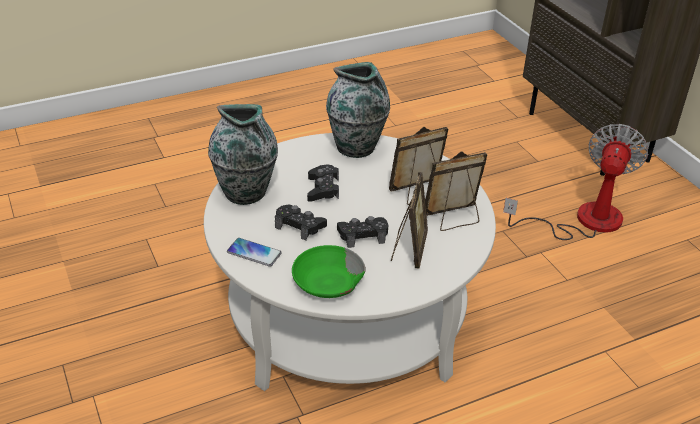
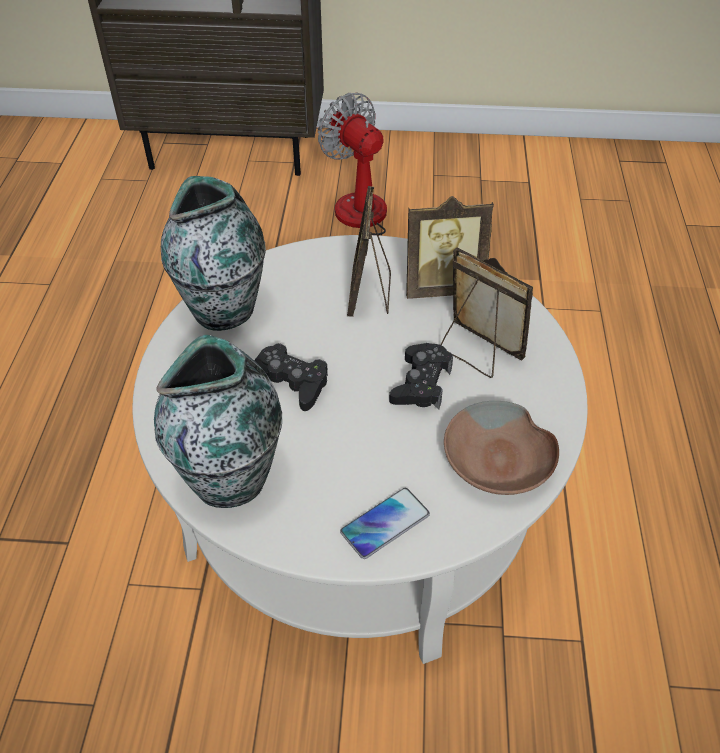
camera: 60 degrees left, 10 degrees up
(299, 226) = (357, 443): black game controller -> none
(327, 282) = (498, 462): green bowl -> brown bowl
(453, 219) = (442, 286): picture frame -> picture frame turned 105 degrees counterclockwise

